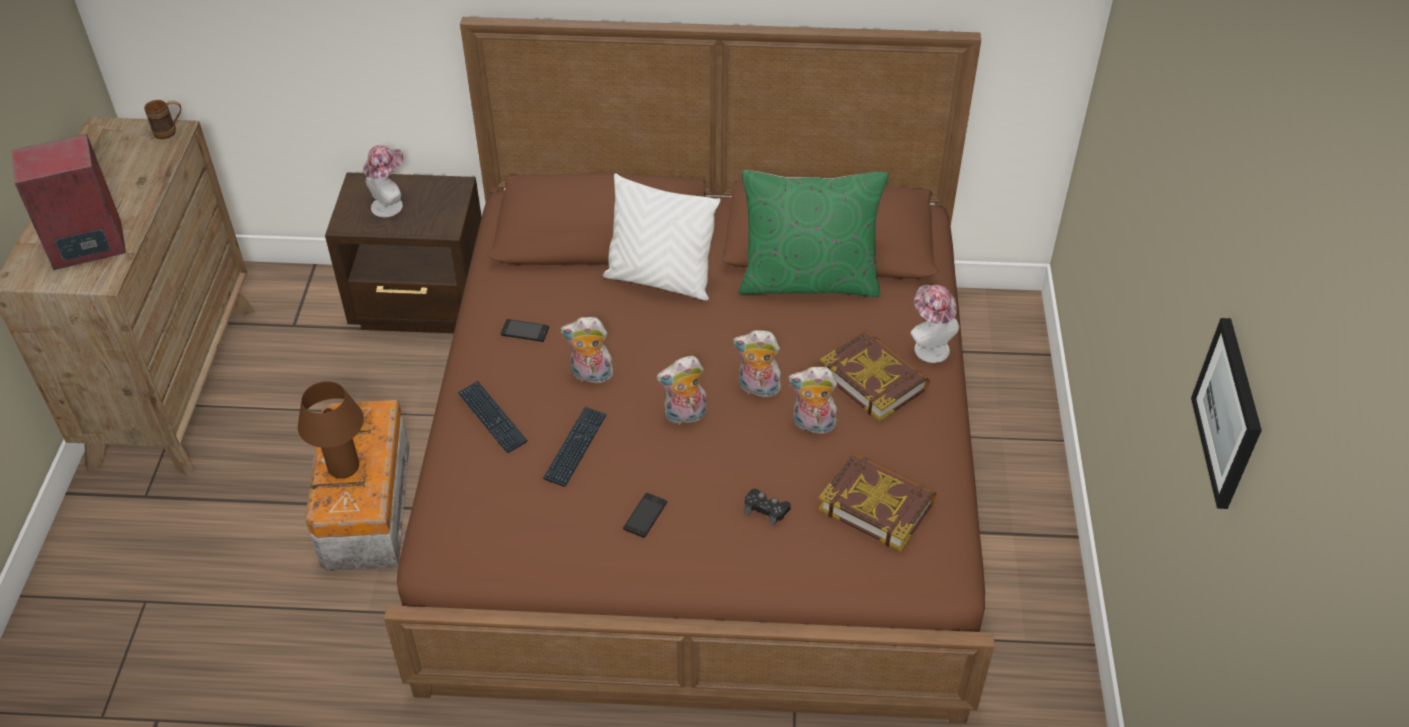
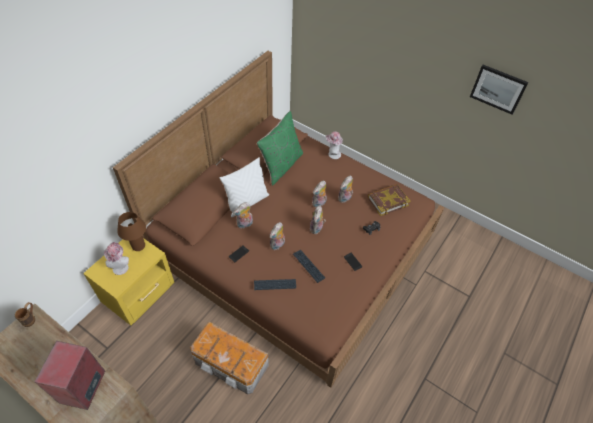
camera: 60 degrees left, 5 degrees up
(343, 467) = (230, 356): brown table lamp -> brown table lamp (138, 246)
(423, 306) = (141, 294): brown nightstand -> yellow nightstand
(601, 304) = (245, 224): none -> plush toy
(874, 380) = (337, 174): book -> none

